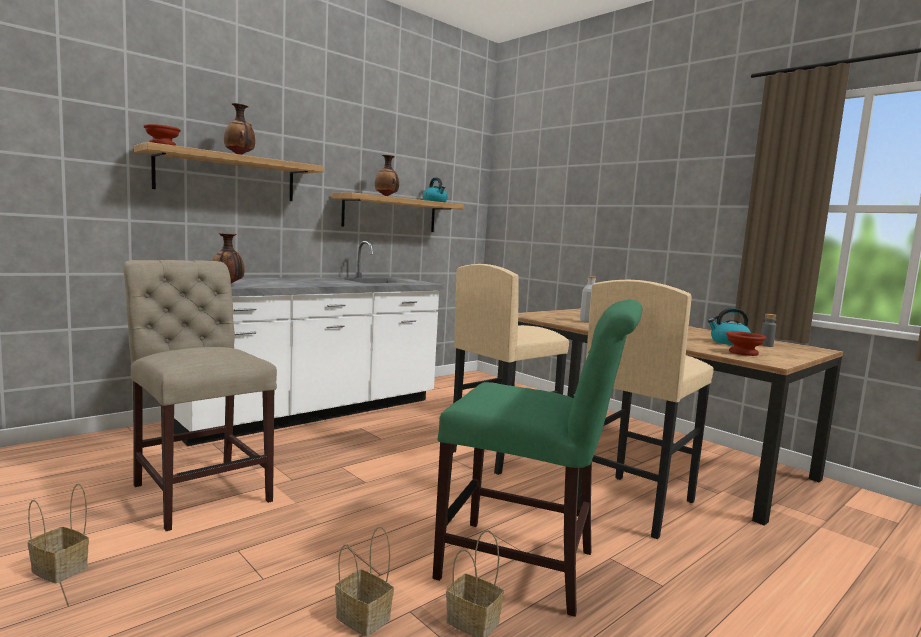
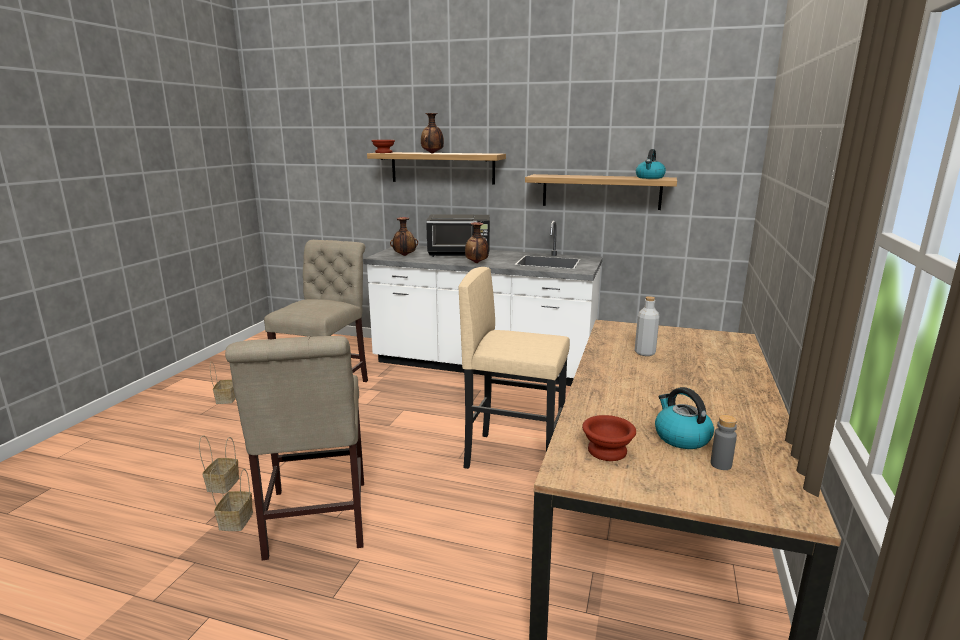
camera: 60 degrees right, 10 degrees up
(279, 280) = (460, 254): none -> black microwave
(386, 196) = (574, 176): vase -> vase (477, 263)
(526, 567) = (315, 523): green chair -> beige chair
(634, 504) = (482, 554): beige stool -> none

